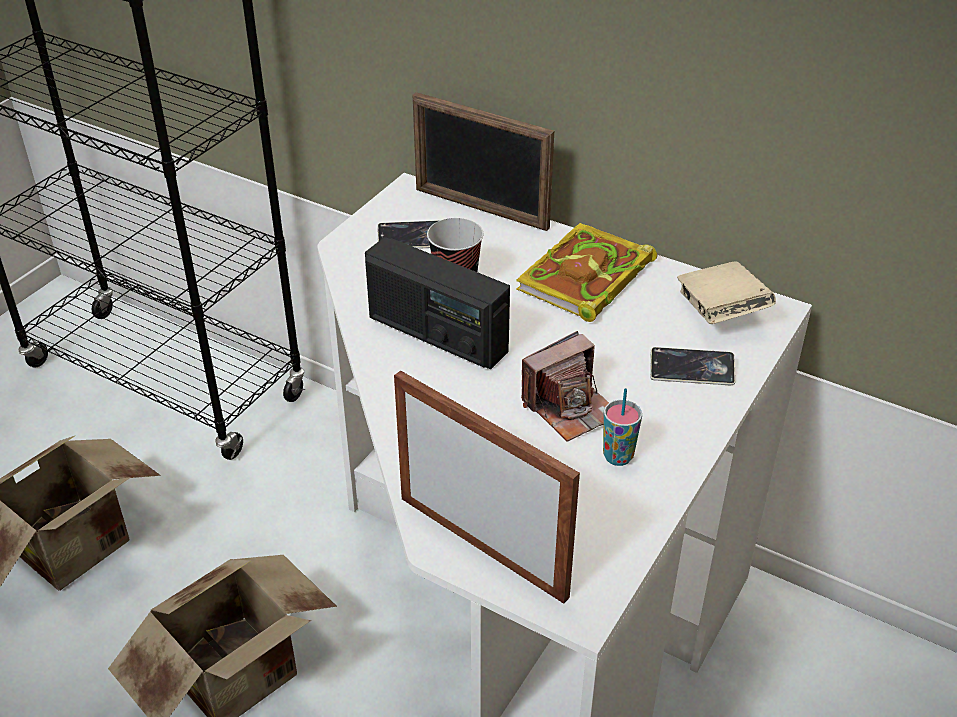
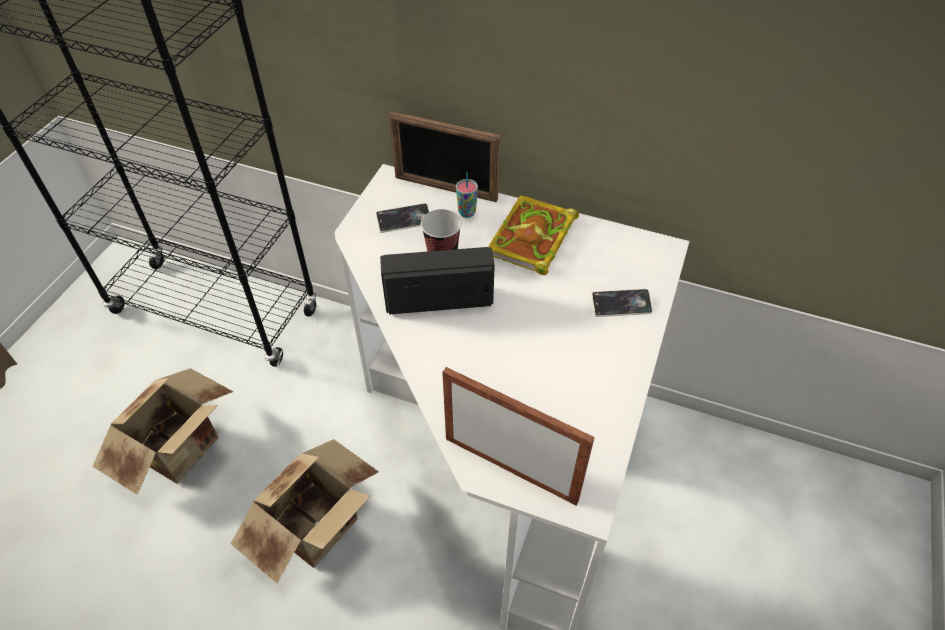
camera: 10 degrees left, 10 degrees up
(437, 334) = (439, 299): radio -> radio turned 150 degrees clockwise
(570, 408) = (545, 347): camera -> none
(618, 457) = (586, 382): cup -> cup (467, 213)
(720, 312) = (630, 255): beige book -> none

